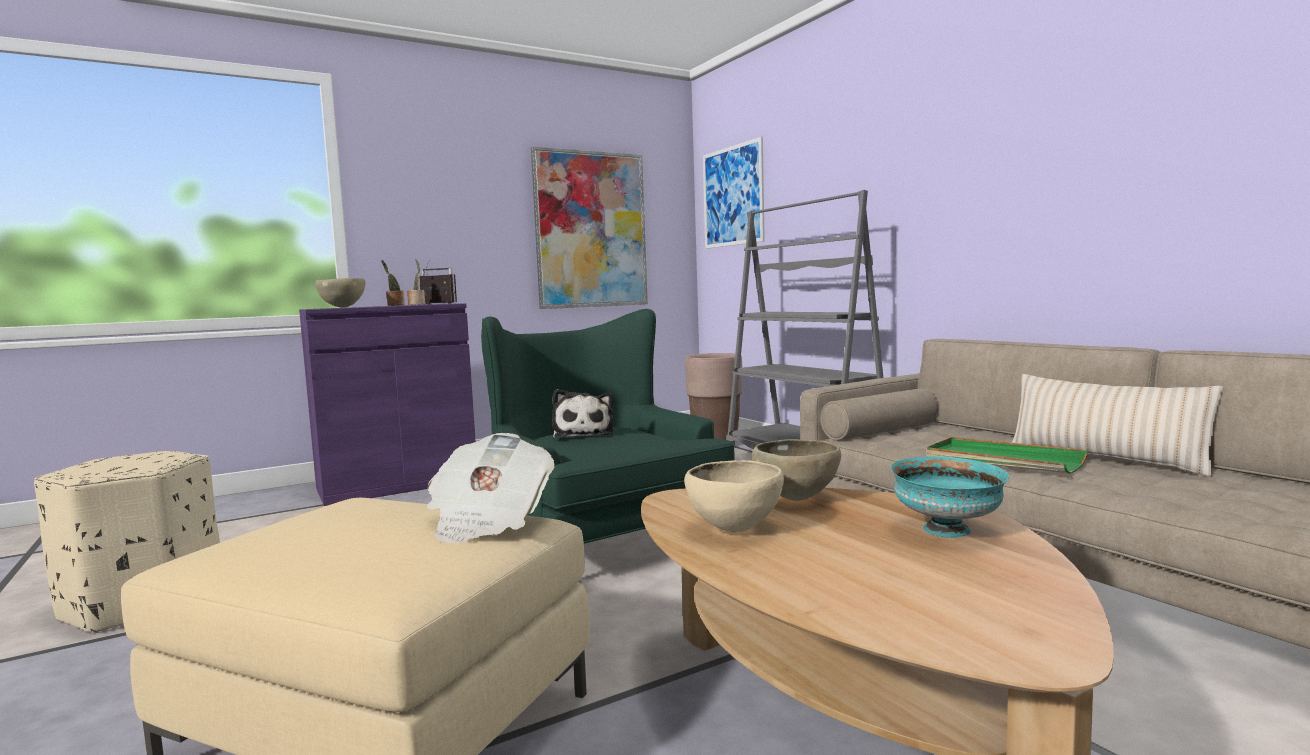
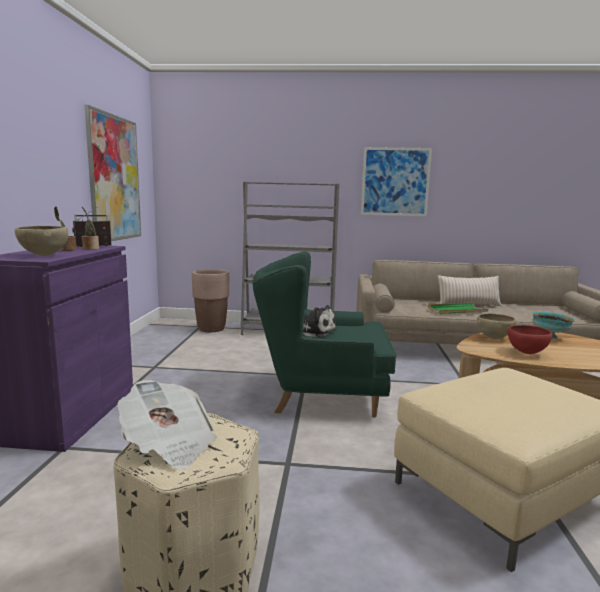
camera: 55 degrees left, 5 degrees up
(488, 520) = (511, 374): newspaper -> newspaper (169, 445)
(733, 196) = (198, 164): picture -> picture (395, 182)
(735, 529) = (527, 353): beige bowl -> red bowl

